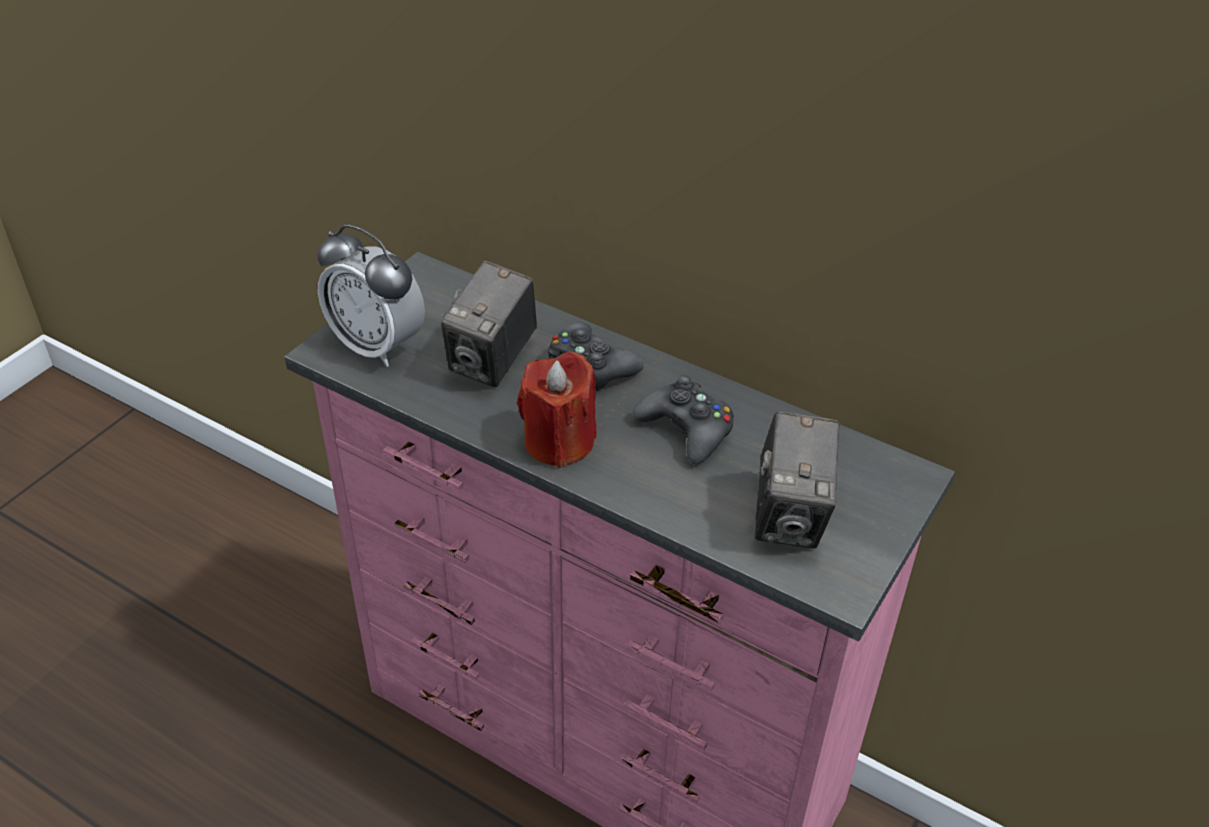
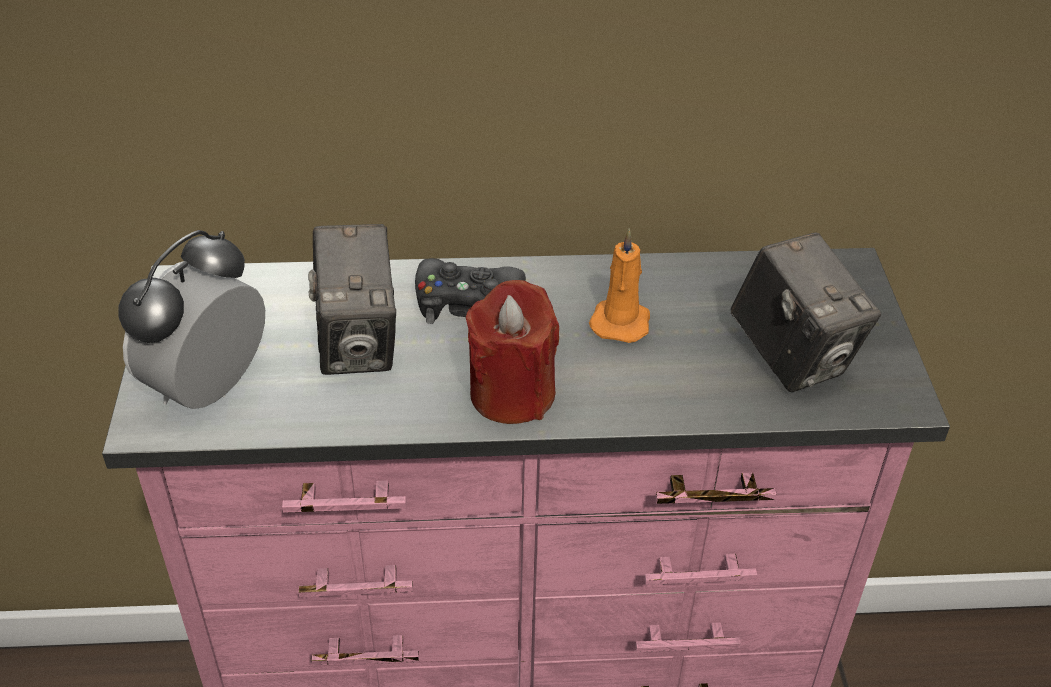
camera: 35 degrees left, 0 degrees up
(377, 346) = (209, 388): alarm clock -> alarm clock turned 120 degrees clockwise
(687, 429) = (621, 320): black game controller -> orange candle

